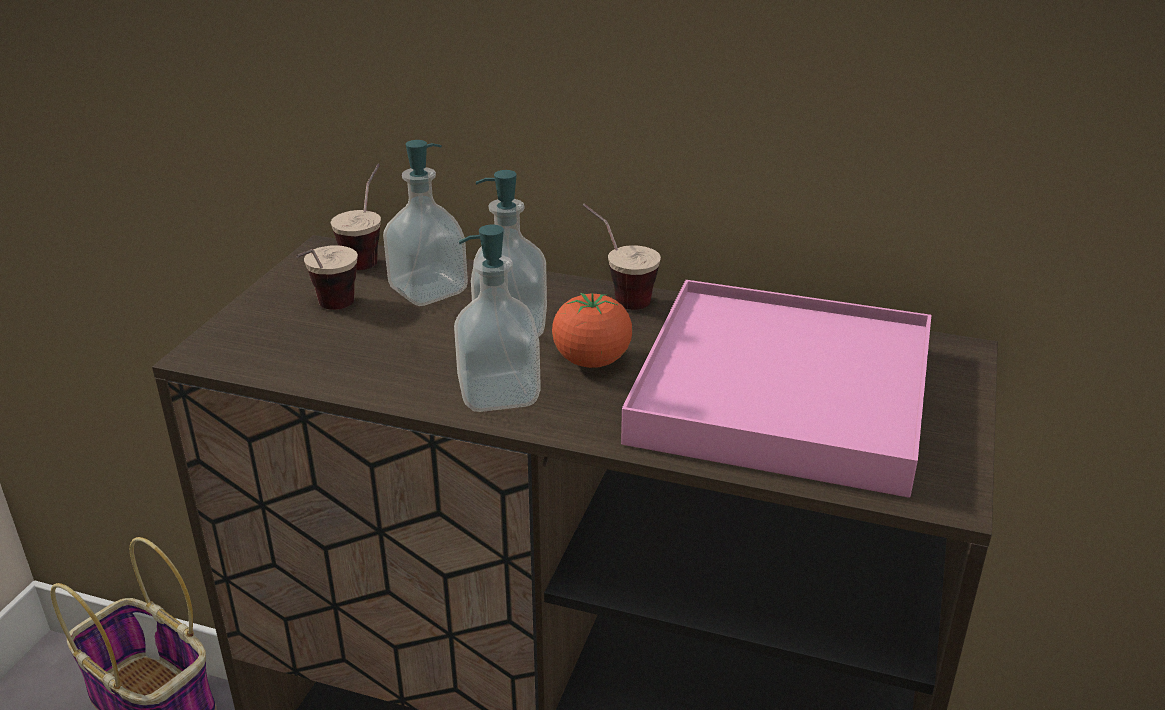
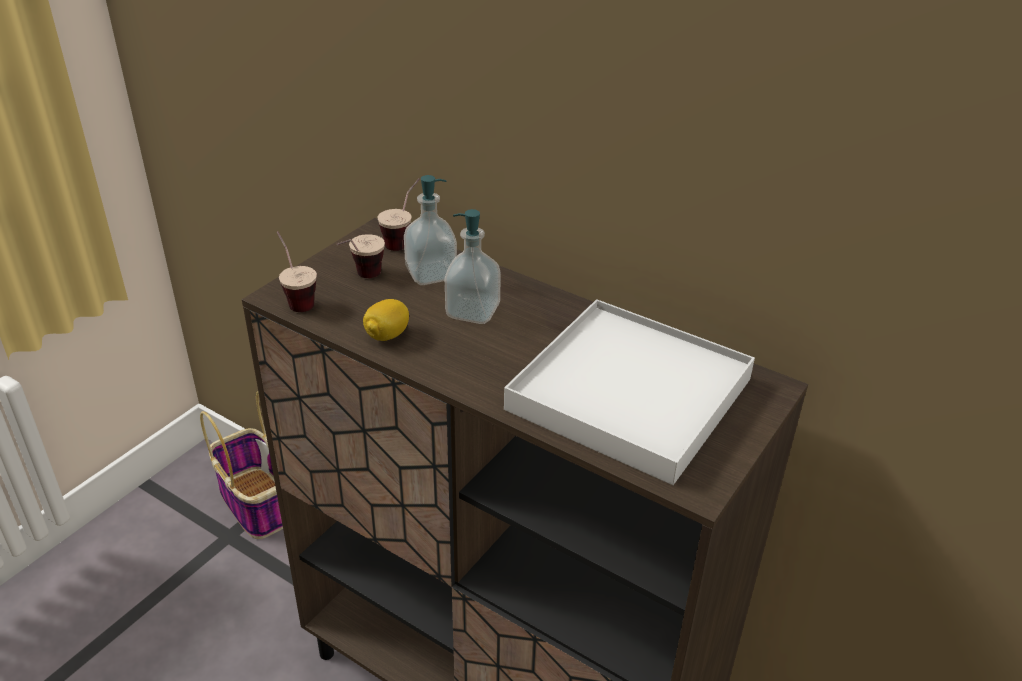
camera: 15 degrees right, 5 degrees up
(401, 377) = (387, 335): none -> lemon
(499, 393) = (443, 358): soap dispenser -> none
(592, 361) = (514, 346): tomato -> none
(617, 295) = (555, 299): cup -> cup (296, 298)
(782, 393) = (629, 394): pink tray -> white tray

